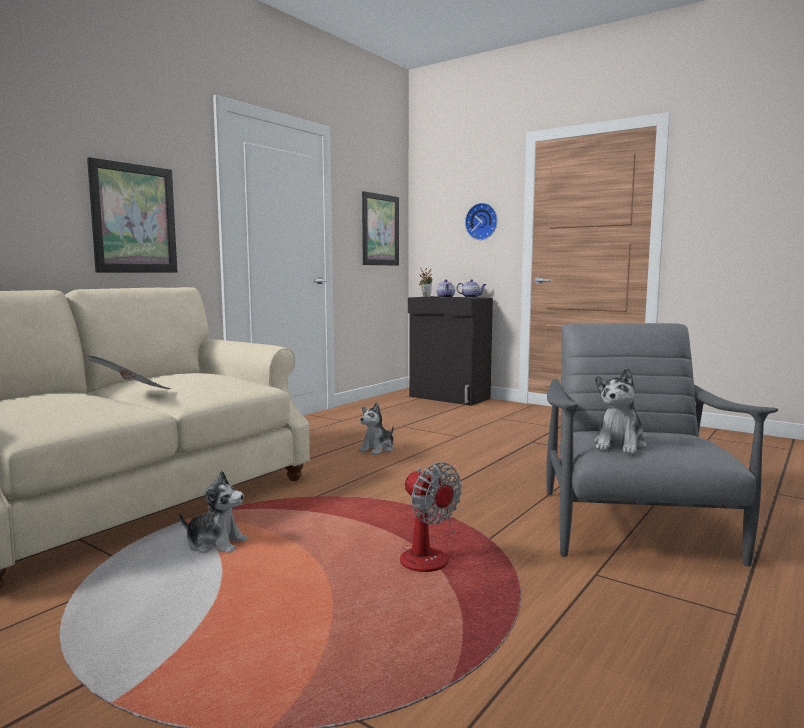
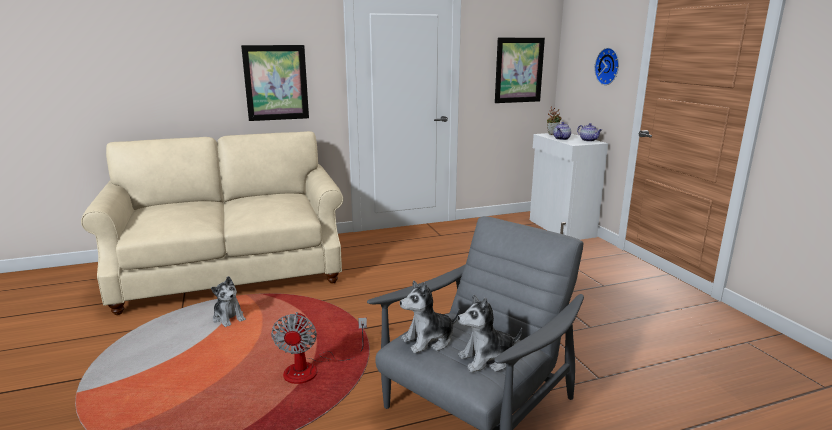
camera: 35 degrees right, 10 degrees up
(131, 393) = (218, 212): newspaper -> none
(378, 449) = (420, 270): plush toy -> plush toy (487, 359)
(449, 398) = (561, 228): black cabinet -> white cabinet

